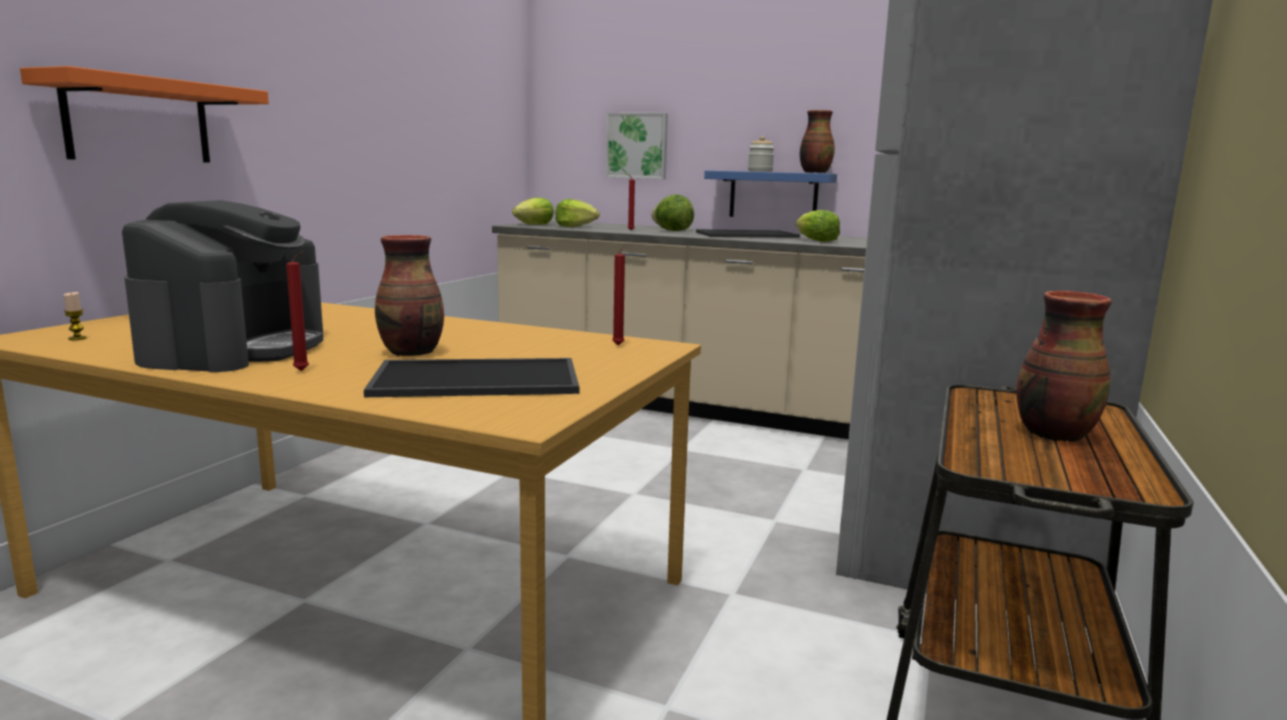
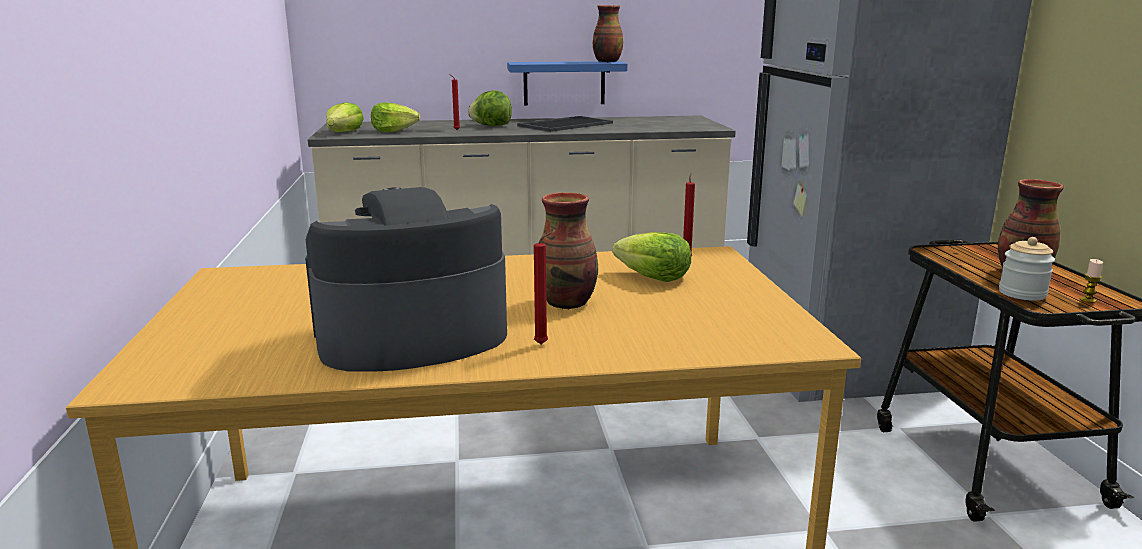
camera: 30 degrees left, 5 degrees up
(77, 338) = (206, 366): candle -> candle (1087, 300)
(138, 121) = (108, 86): orange shelf -> none
(236, 348) = (410, 336): coffee machine -> coffee machine turned 90 degrees counterclockwise
(474, 380) = (687, 318): tray -> none
(637, 146) = (421, 39): picture -> none
(760, 171) = (556, 62): jar -> jar (1022, 293)
(816, 241) = (637, 126): lettuce -> lettuce (653, 278)

